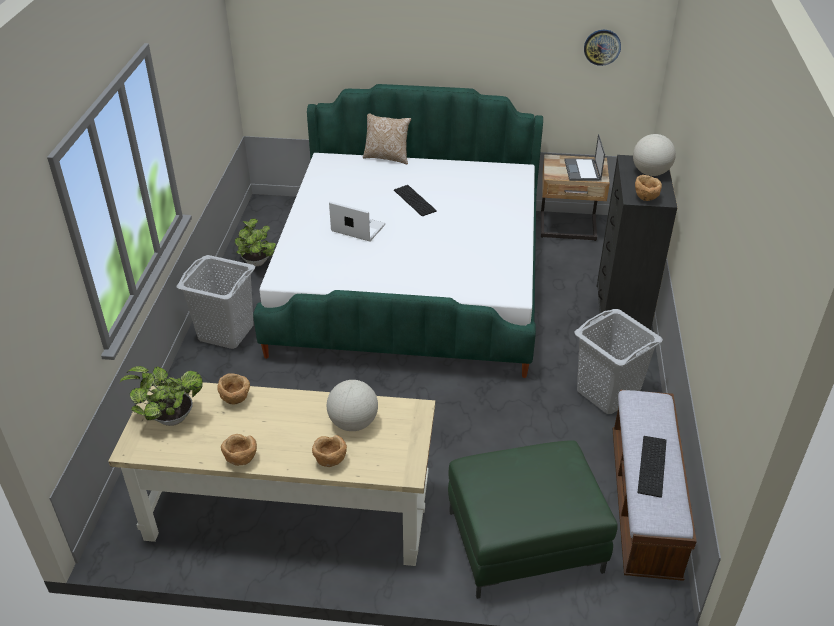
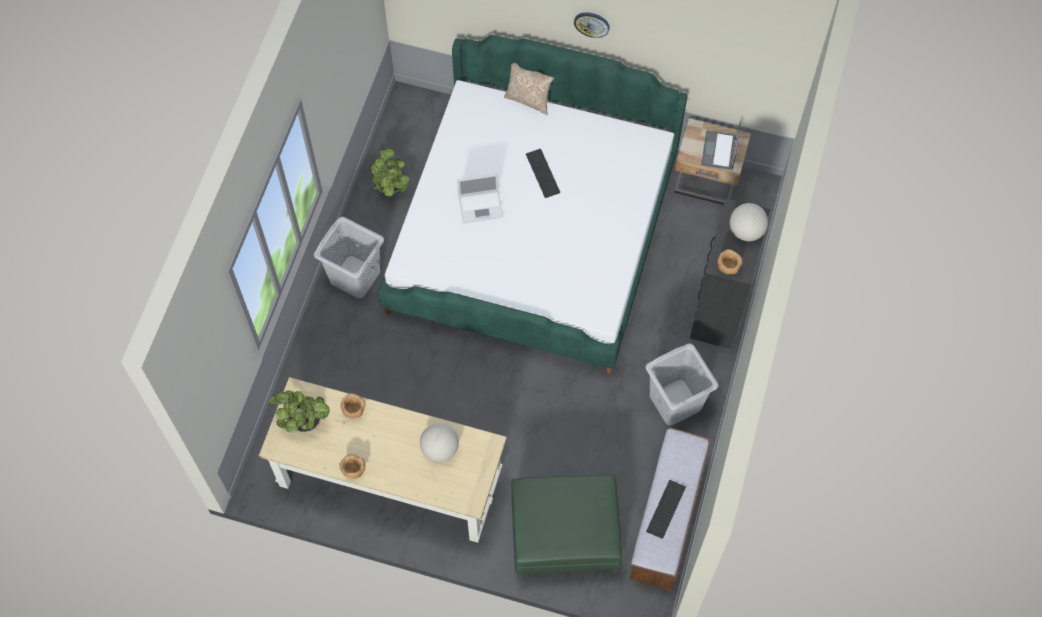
camera: 10 degrees right, 25 degrees up
(330, 461) = (417, 482): brown bowl -> none
(357, 228) = (481, 206): laptop -> laptop turned 135 degrees clockwise
(602, 47) = (748, 57): wall clock -> wall clock (592, 24)

